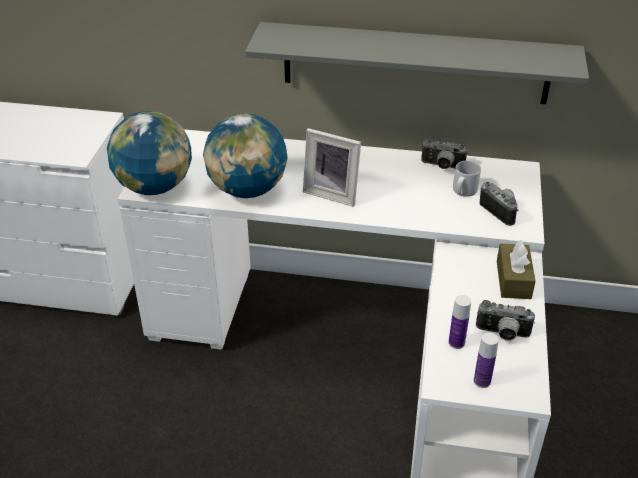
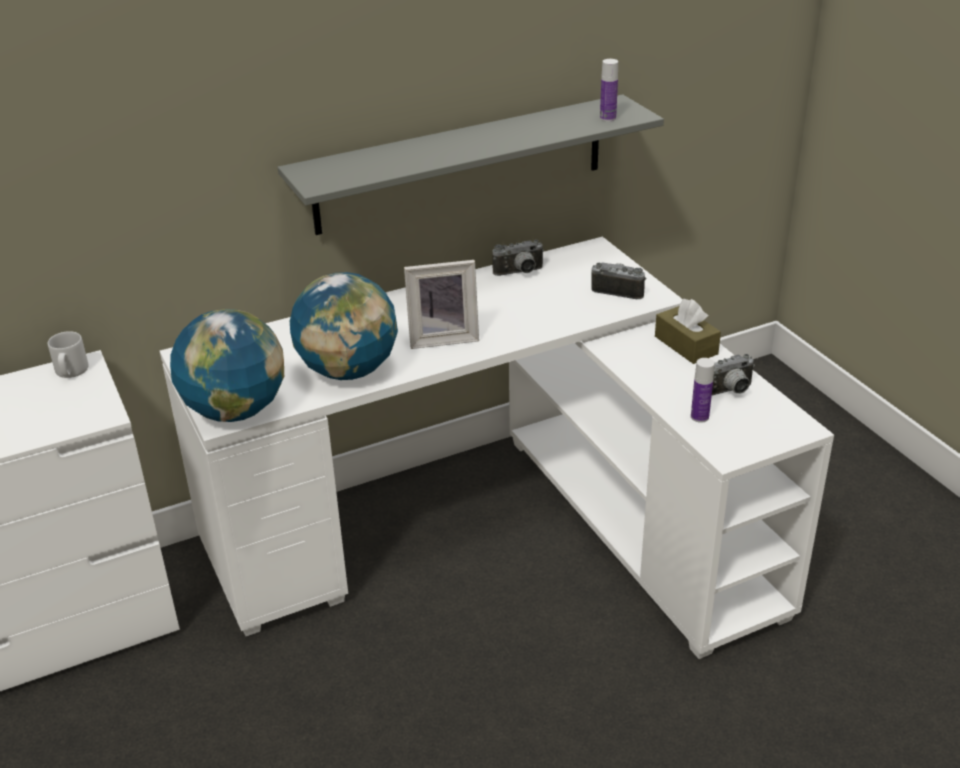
camera: 35 degrees left, 5 degrees down
(463, 191) = (566, 286): grey mug -> grey mug (71, 372)
(482, 381) = (755, 436): bottle -> bottle (607, 118)

